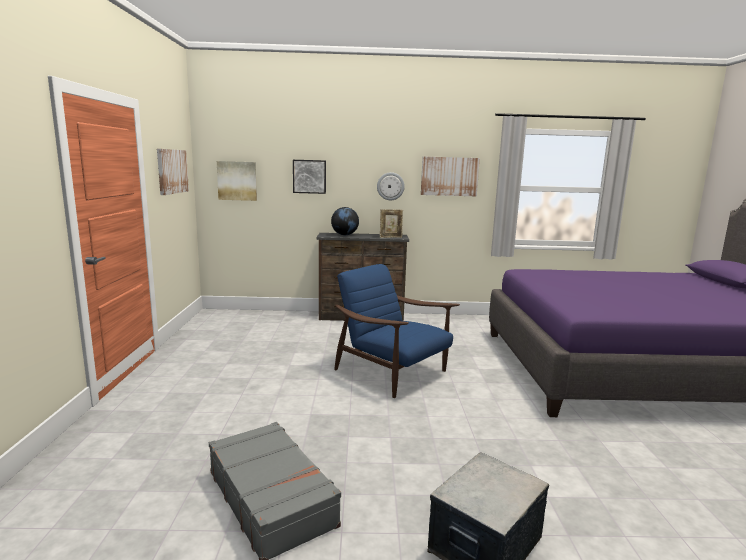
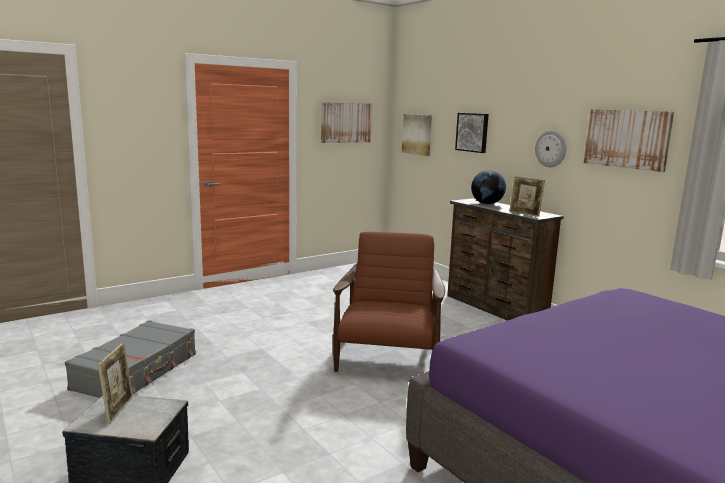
camera: 55 degrees right, 0 degrees up
(392, 372) = (388, 356): blue armchair -> brown armchair
(478, 491) = (118, 410): none -> picture frame

